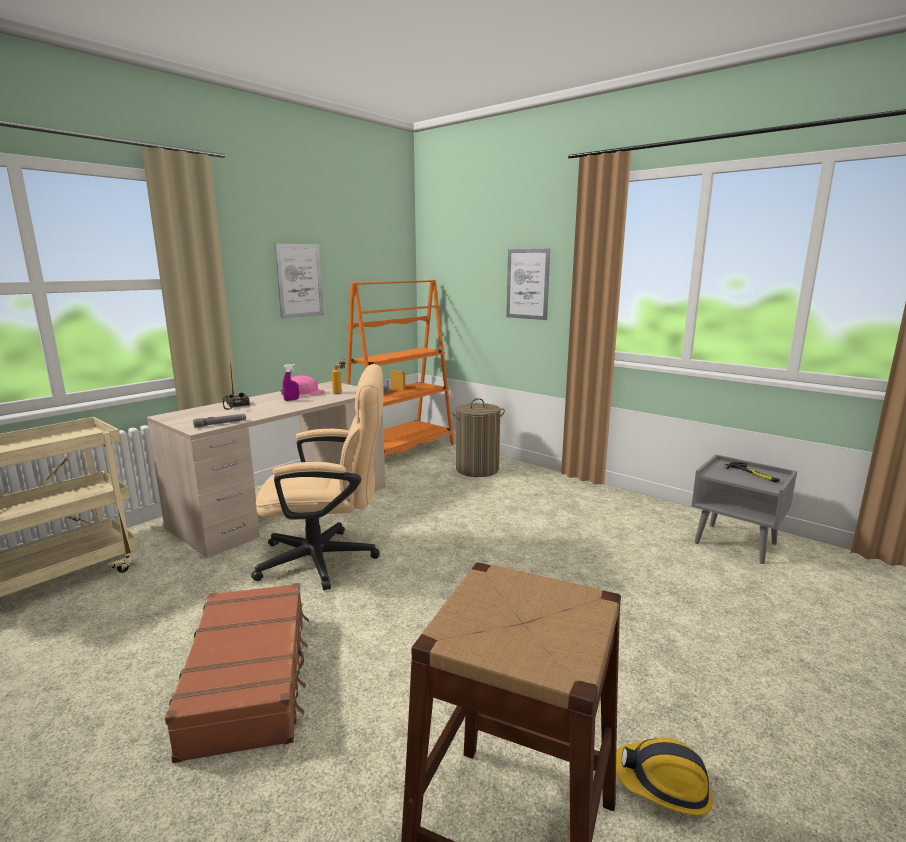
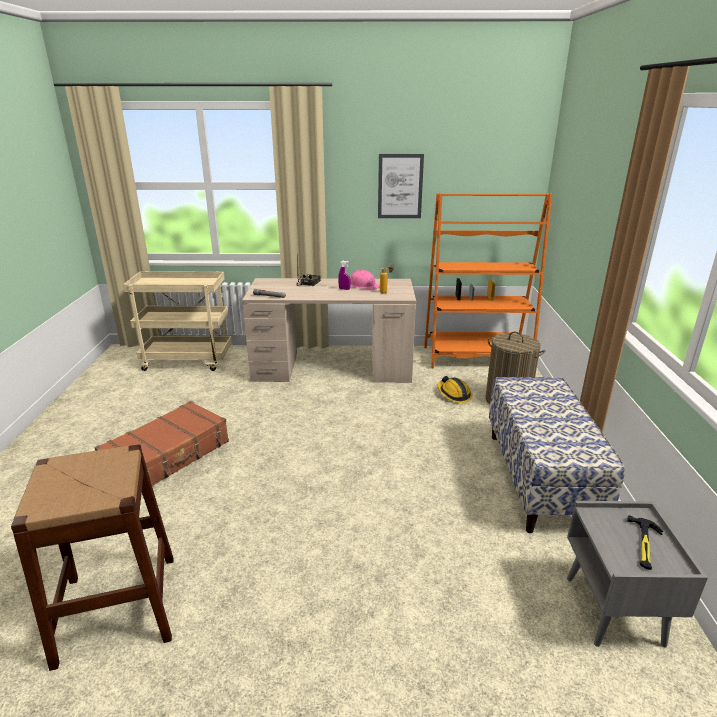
camera: 50 degrees right, 10 degrees up
(329, 559) = (295, 416): beige office chair -> none
(527, 284) = (602, 219): picture -> none
(584, 503) = (540, 479): none -> bench
(663, 784) = (201, 660): hard hat -> hard hat (453, 394)

